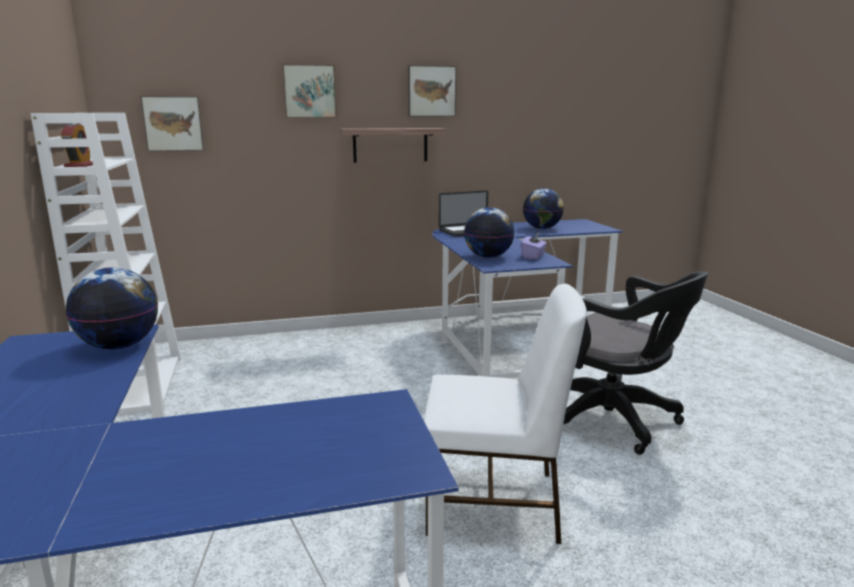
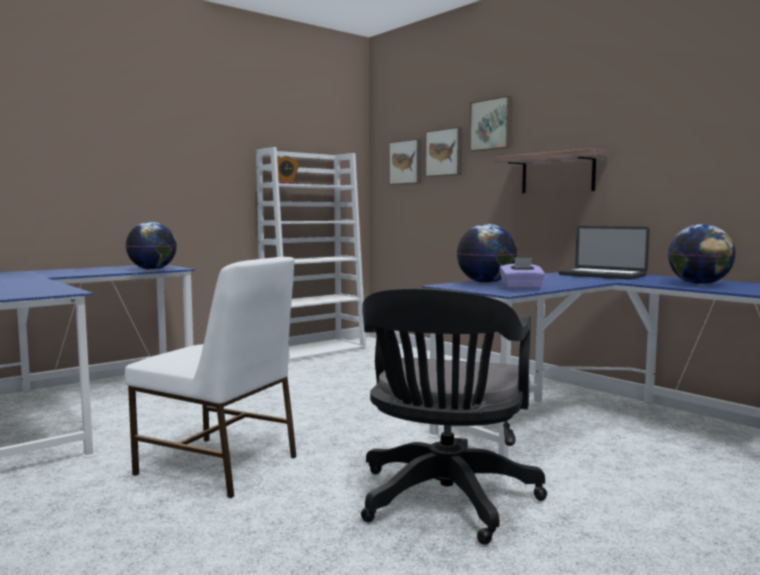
camera: 65 degrees right, 10 degrees down
(431, 91) = (603, 108): picture -> picture (445, 152)
(495, 503) = (219, 466): white chair -> white chair turned 45 degrees counterclockwise

